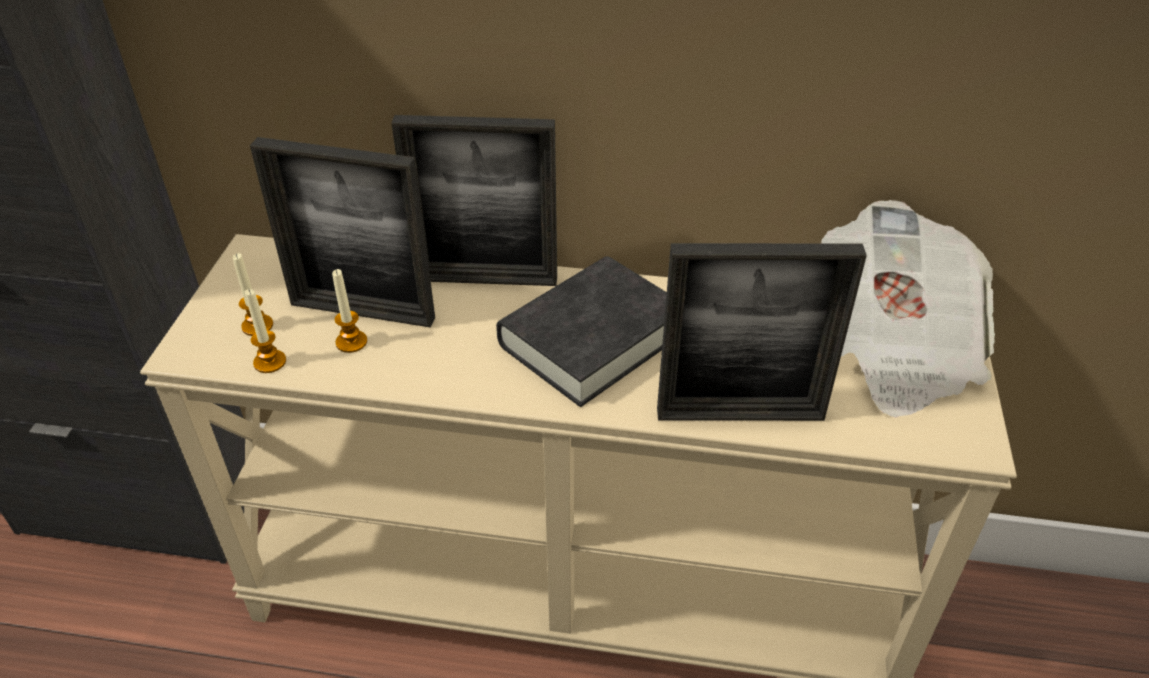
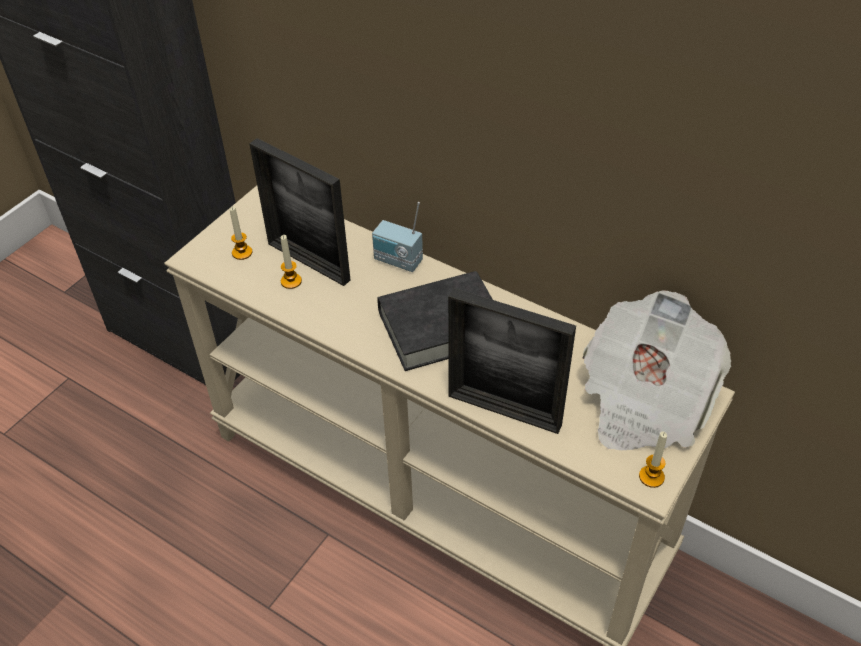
camera: 25 degrees right, 5 degrees up
(270, 362) = (237, 280): candle -> candle (651, 477)
(485, 279) = (397, 261): picture frame -> radio

